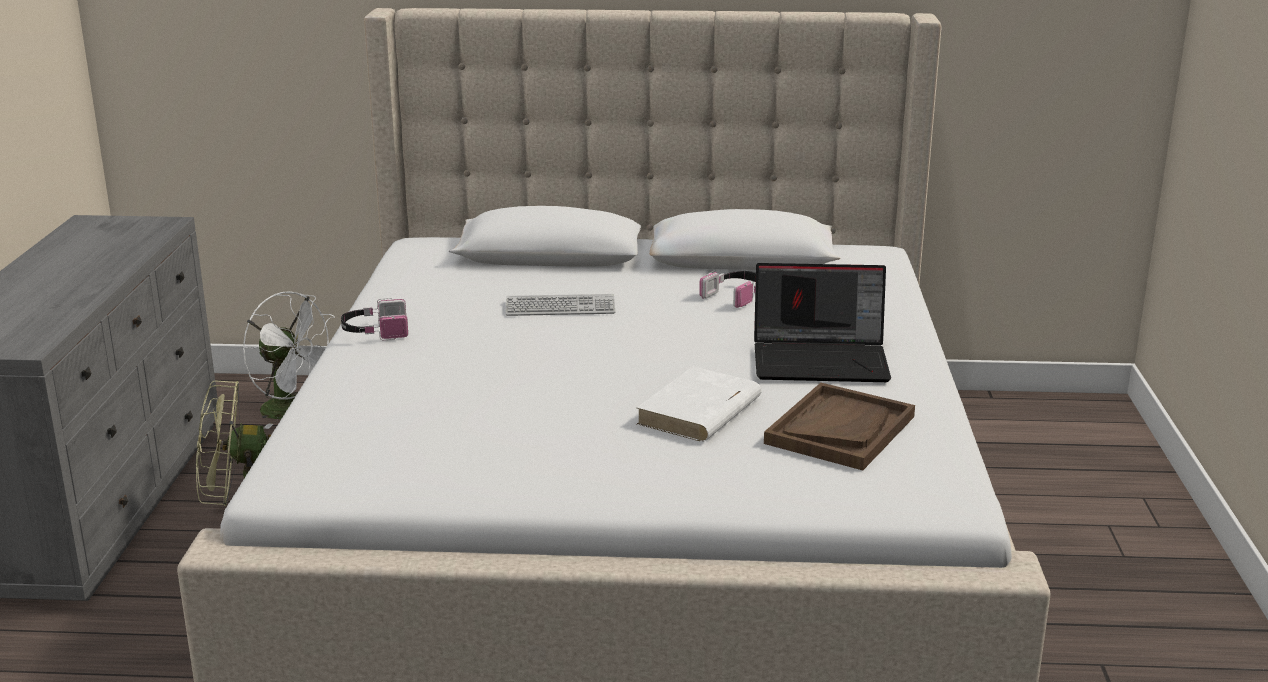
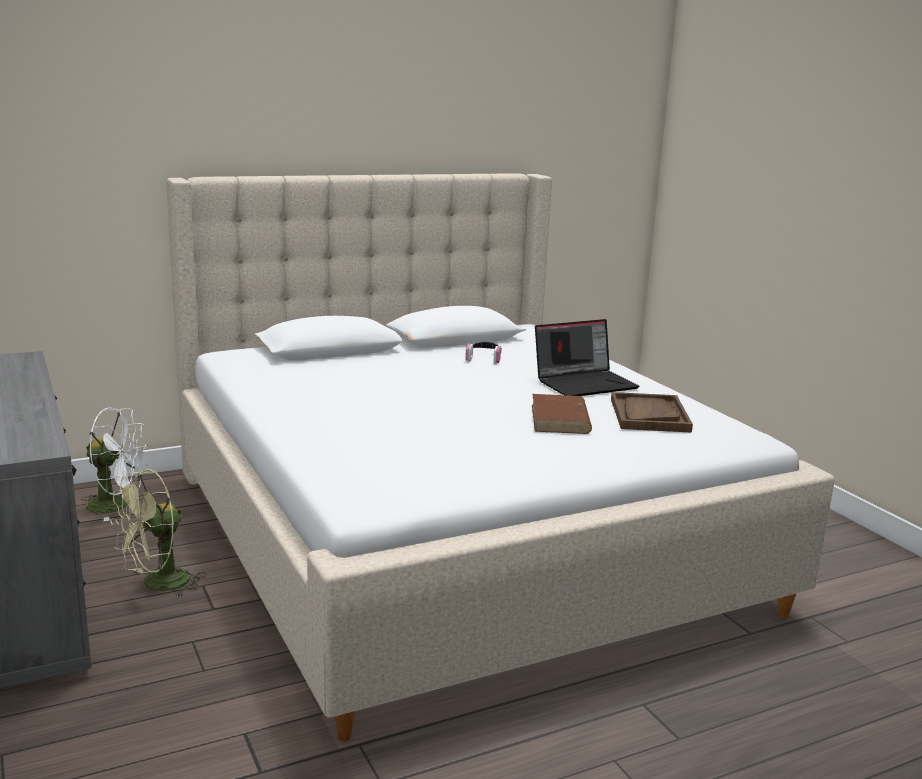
camera: 30 degrees left, 5 degrees down
(375, 331) = (280, 408): headphones -> none
(560, 307) = (386, 377): keyboard -> none
(699, 412) = (560, 419): white book -> brown book

